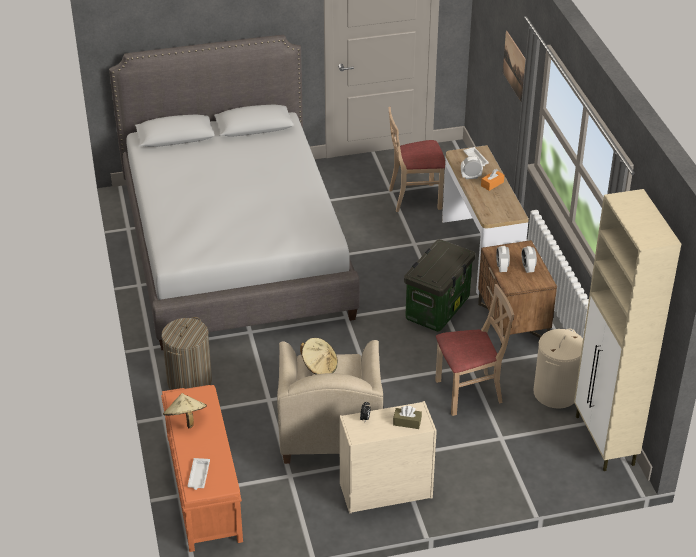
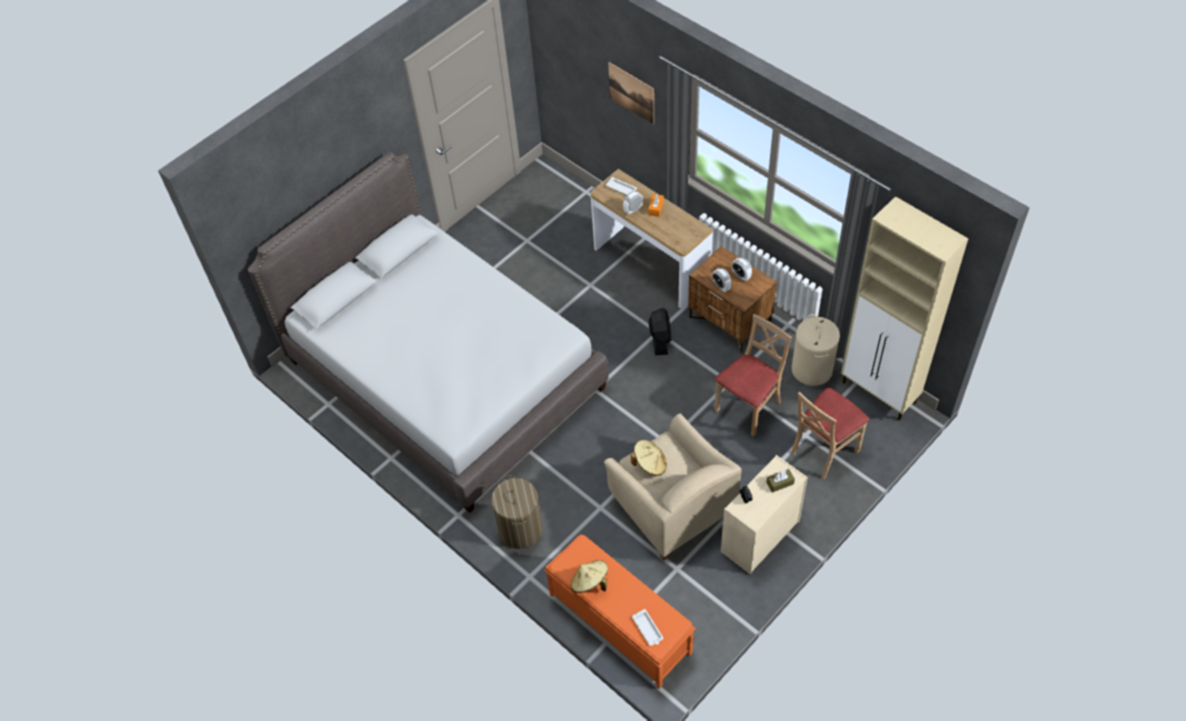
camera: 30 degrees left, 15 degrees up
(415, 198) = (553, 237): beige chair -> beige chair (824, 450)
(437, 308) = (660, 339): storage box -> black fan

